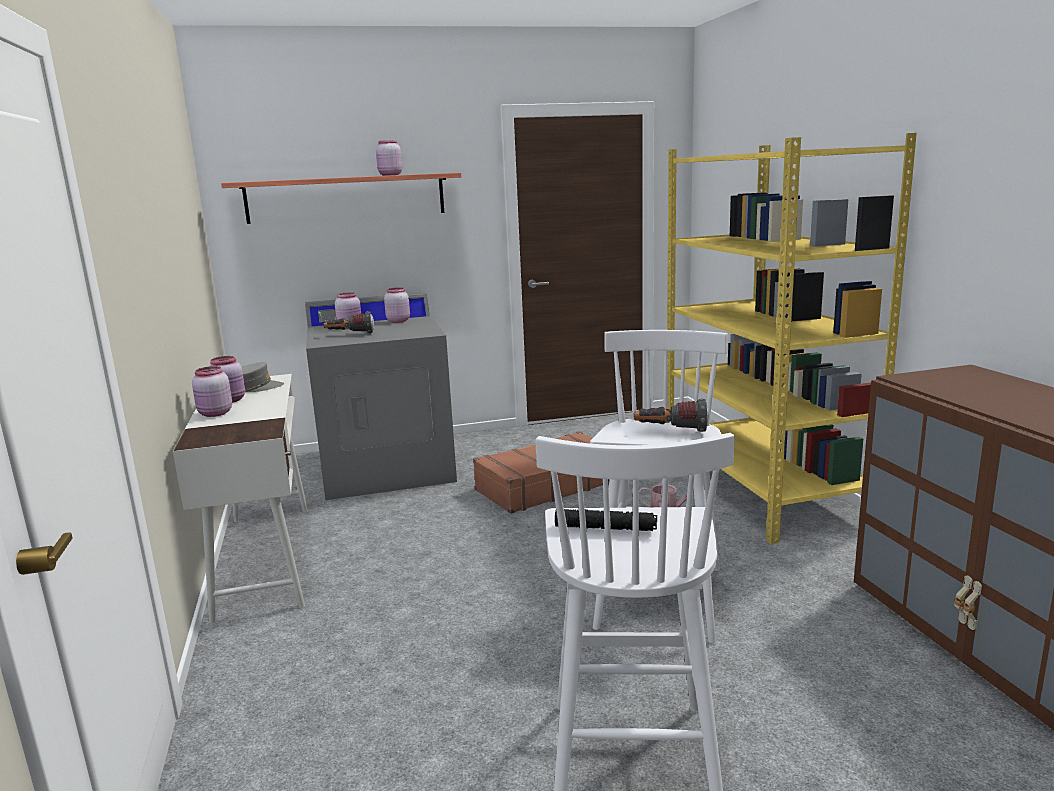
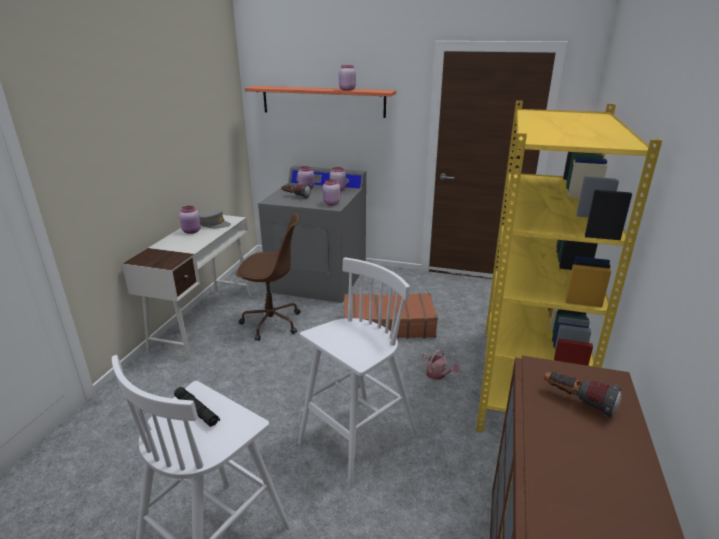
camera: 30 degrees right, 10 degrees up
(214, 414) = (172, 240): pink jar -> pink jar (331, 203)
(385, 528) = (273, 323): none -> brown office chair
(670, 431) = (357, 342): flashlight -> flashlight (577, 401)

